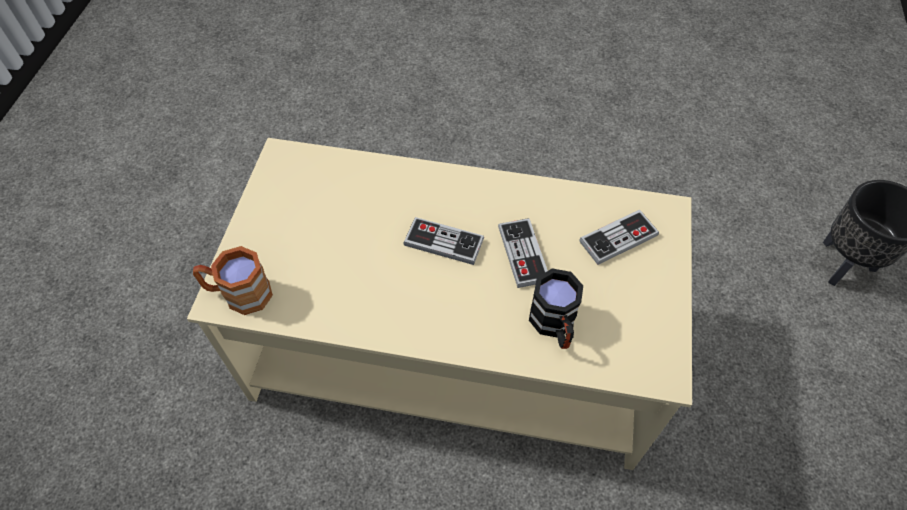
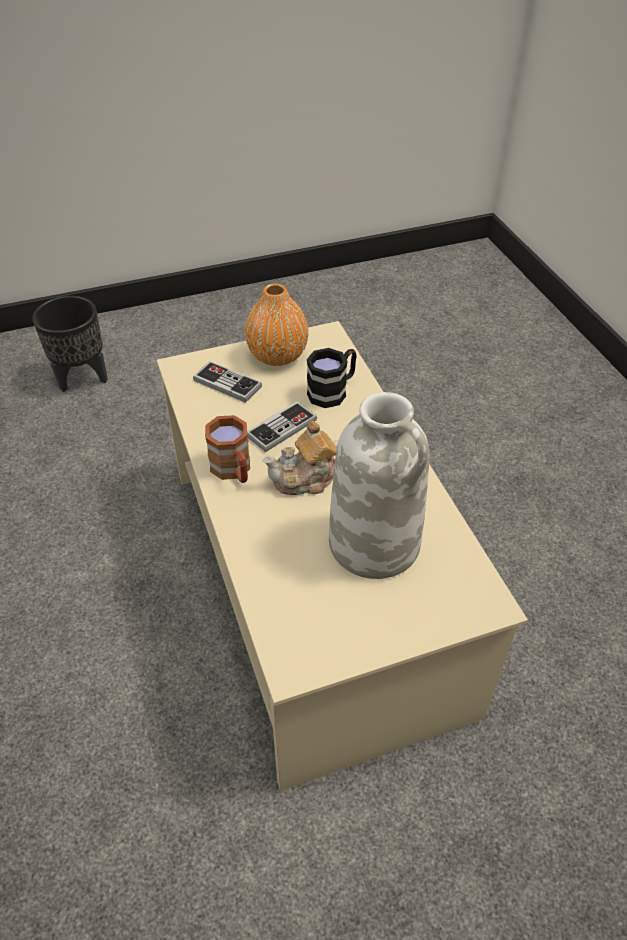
camera: 120 degrees left, 10 degrees down
(238, 294) = (472, 594): brown mug -> brown mug (233, 470)
(338, 256) = (376, 543): none -> white vase
(443, 242) = (306, 479): game controller -> teapot
(646, 303) = (277, 355): none -> orange vase

